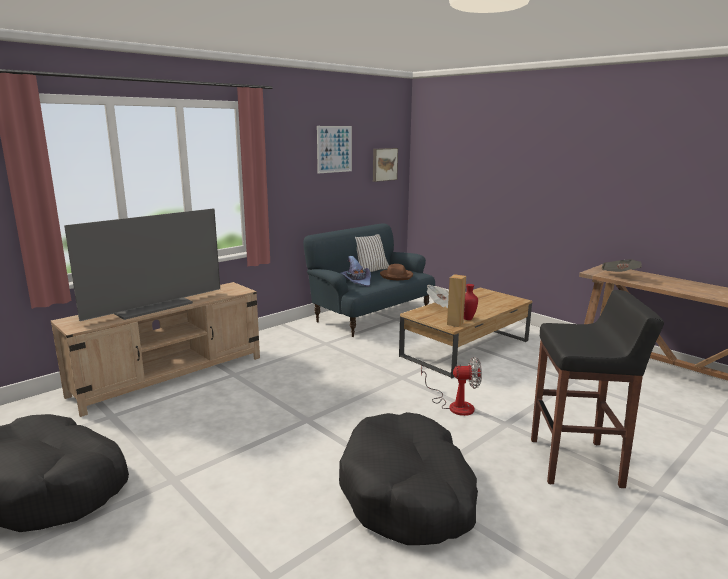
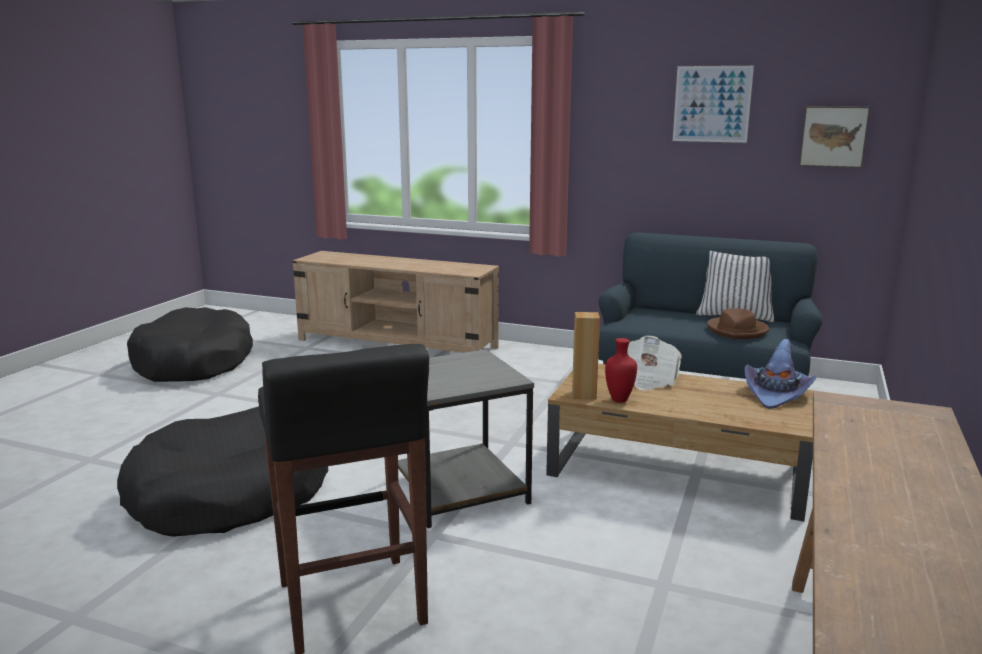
camera: 65 degrees right, 0 degrees up
(152, 306) = (383, 262): television -> none
(356, 281) = (664, 317): purple hat -> purple hat (776, 394)
(454, 405) = (460, 489): fan -> grey side table
(619, 276) = (858, 425): newspaper -> none

